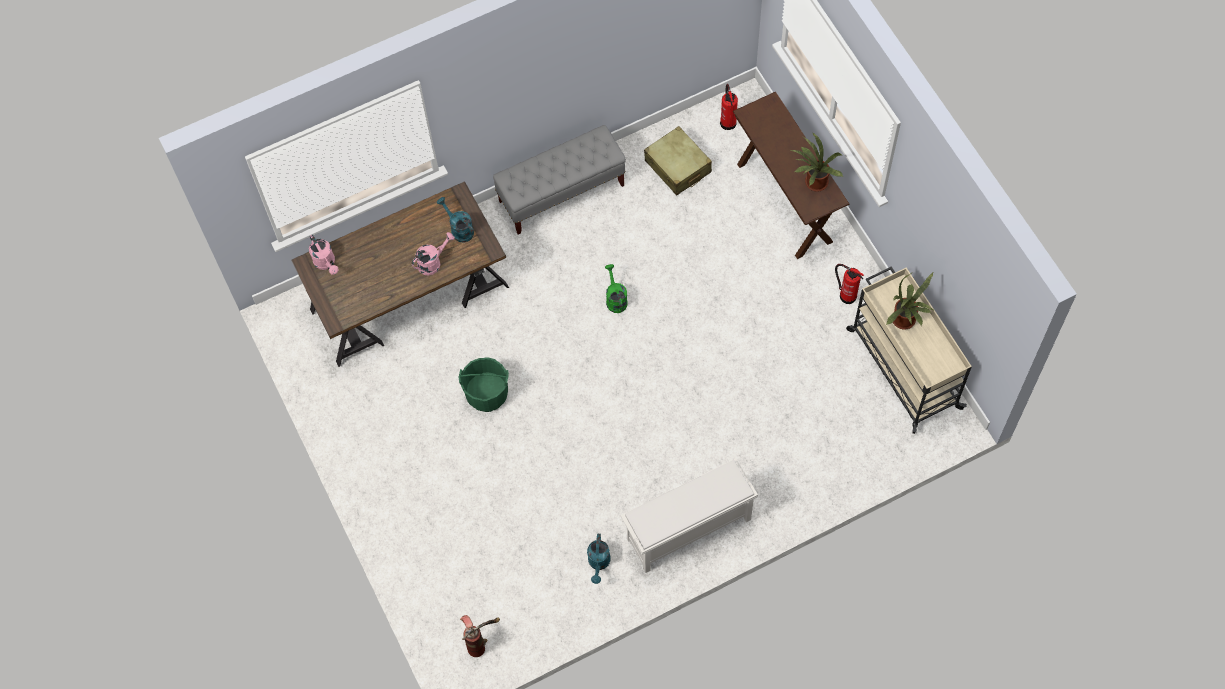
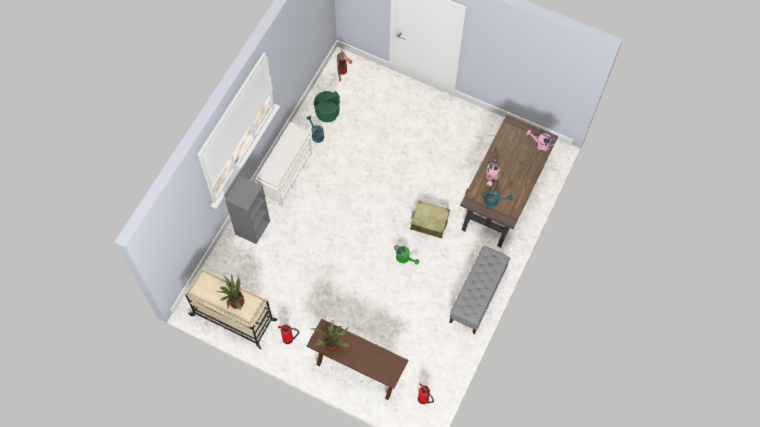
camera: 140 degrees right, 0 degrees up
(487, 394) = (427, 173): green bucket -> green bucket (327, 113)
(677, 167) = (430, 353): beige suitcase -> beige suitcase (429, 222)
(794, 480) = (252, 227): none -> grey bookcase

